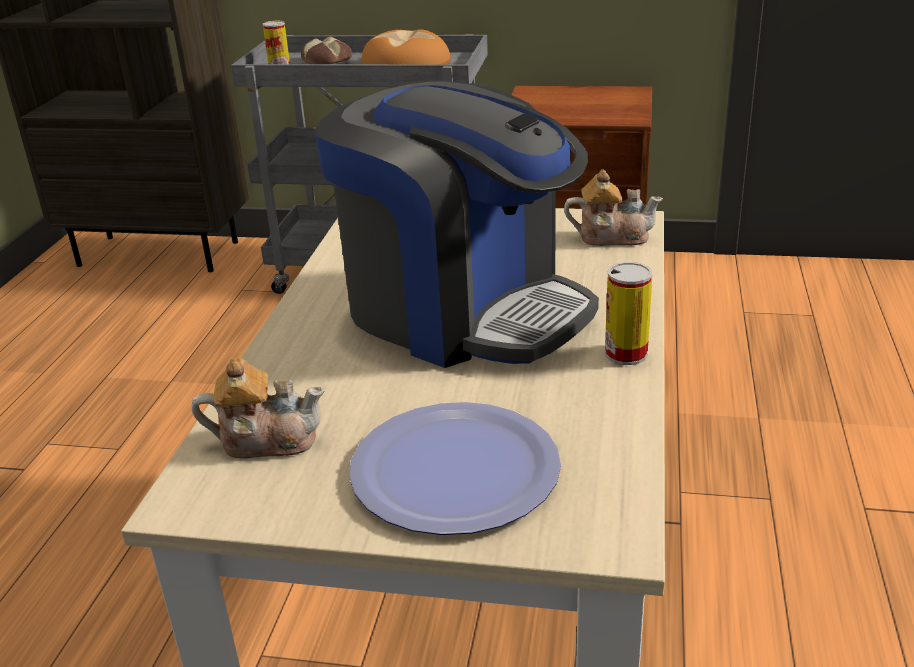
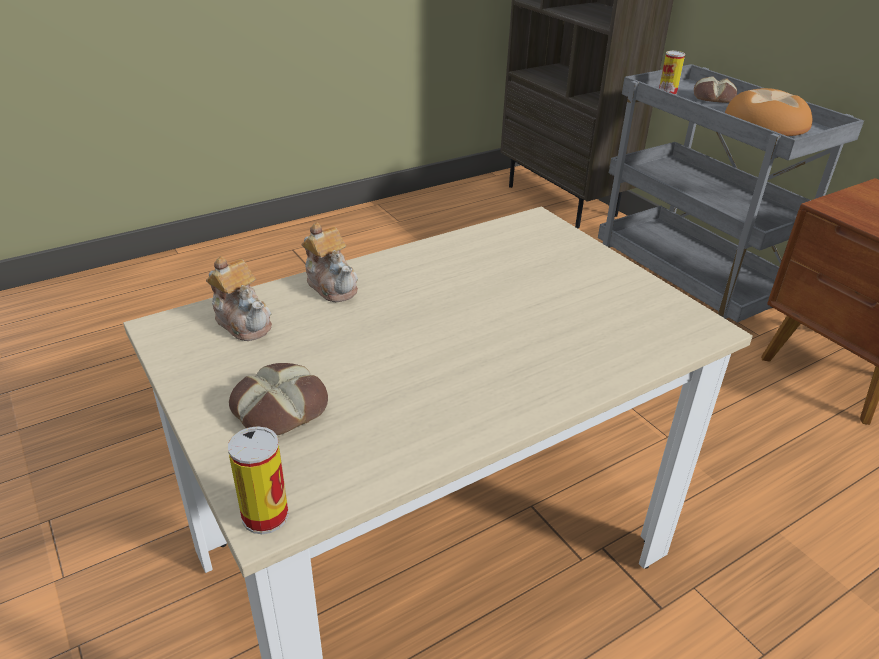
camera: 45 degrees right, 5 degrees up
(454, 470) = (279, 407): plate -> bread
(462, 311) = (467, 317): coffee machine -> none
(612, 236) = (667, 330): teapot -> teapot (332, 285)
(626, 353) = (505, 416): can -> can (265, 515)

